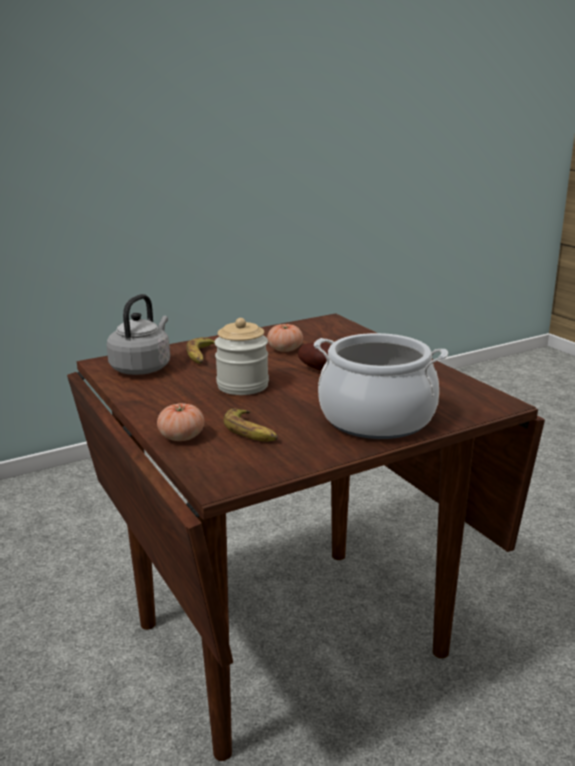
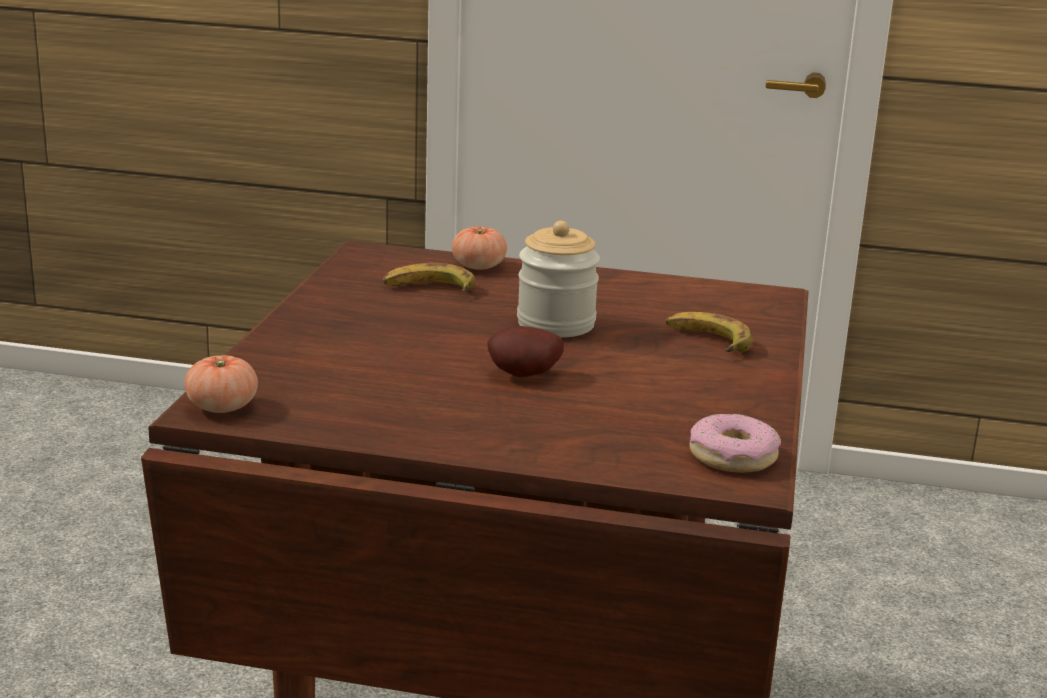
camera: 130 degrees right, 0 degrees up
(142, 367) = (716, 304): grey kettle -> none
(285, 349) = (645, 389): tomato -> tomato (222, 407)
(315, 325) = (732, 456): none -> donut
(377, 418) = (331, 340): cooking pot -> none

